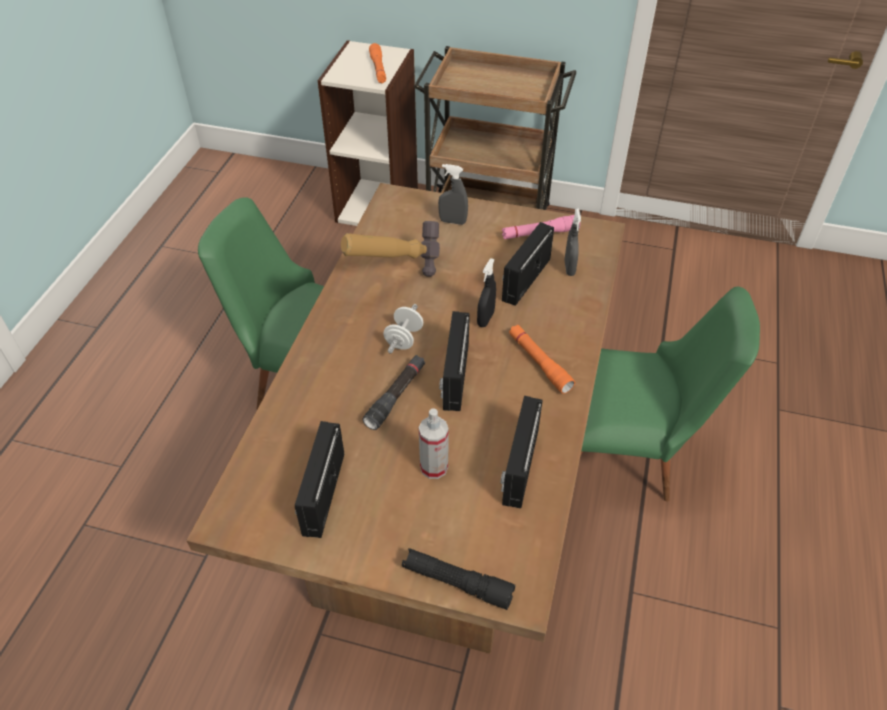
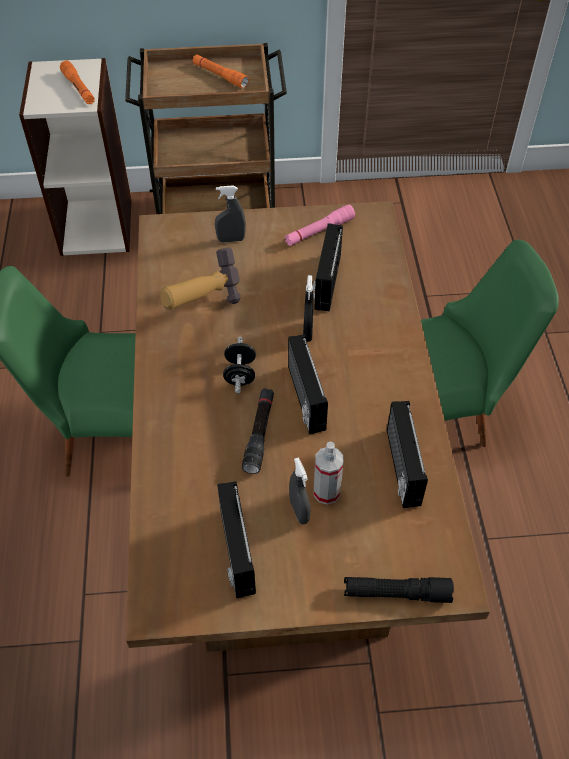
camera: 20 degrees left, 5 degrees up
(404, 339) = (240, 374): white dumbbell -> black dumbbell
(539, 363) = (375, 362): orange flashlight -> orange flashlight (220, 76)
(569, 268) = (361, 260): grey spray bottle -> grey spray bottle (299, 511)

